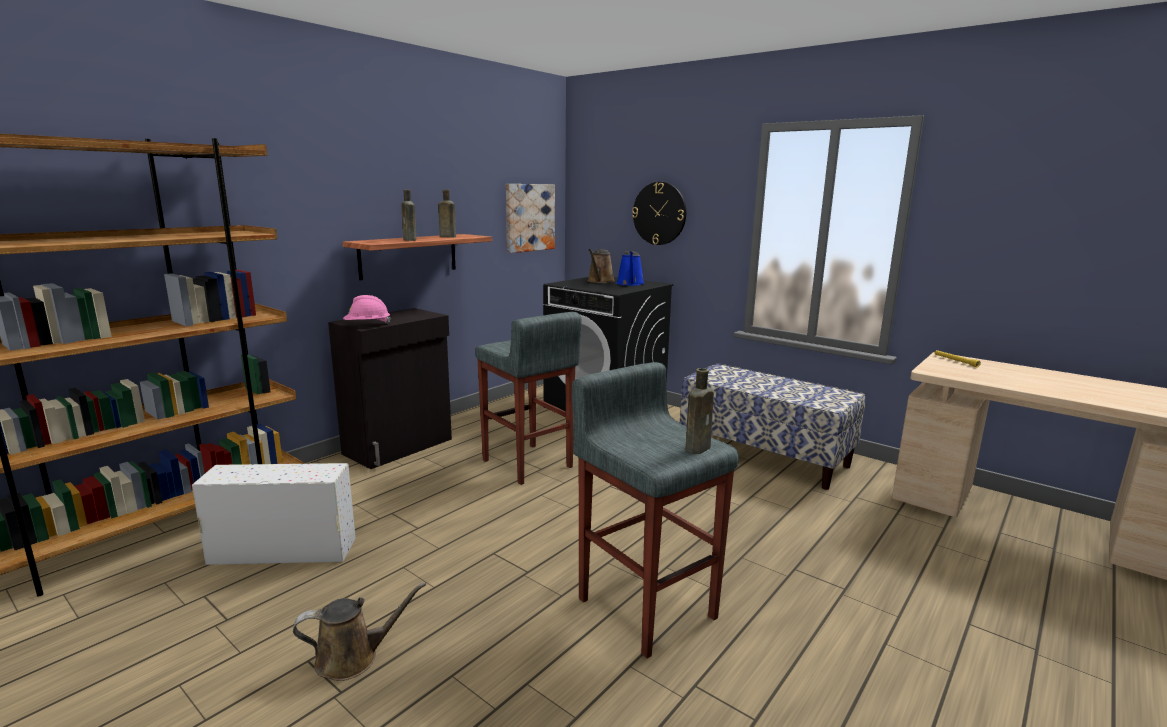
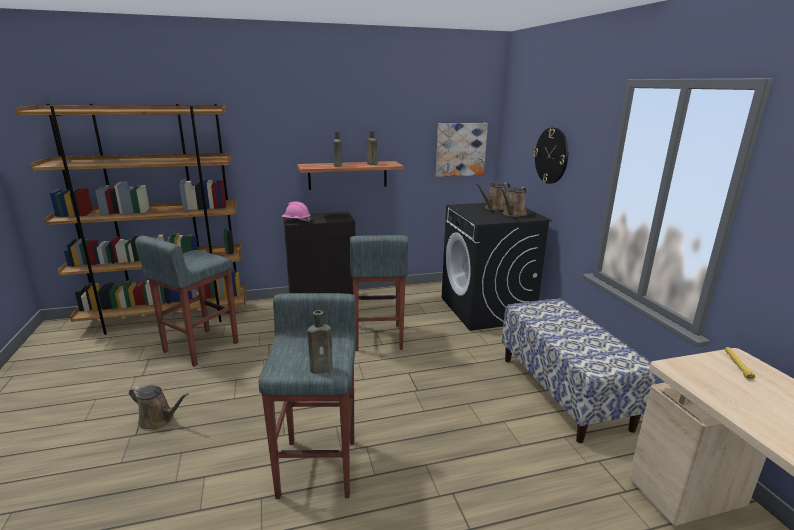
camera: 35 degrees right, 5 degrees up
(281, 551) = (200, 347): white storage box -> grey stool
(630, 284) = (513, 214): blue watering can -> brown watering can

